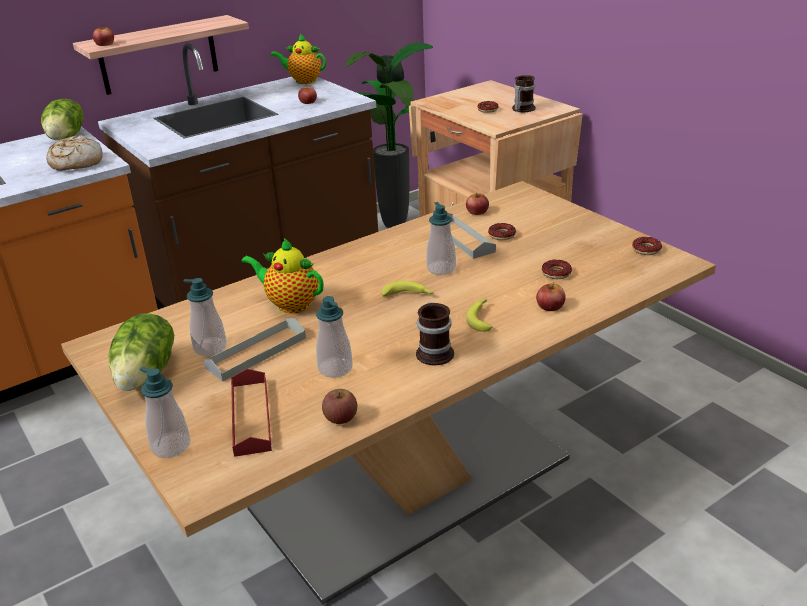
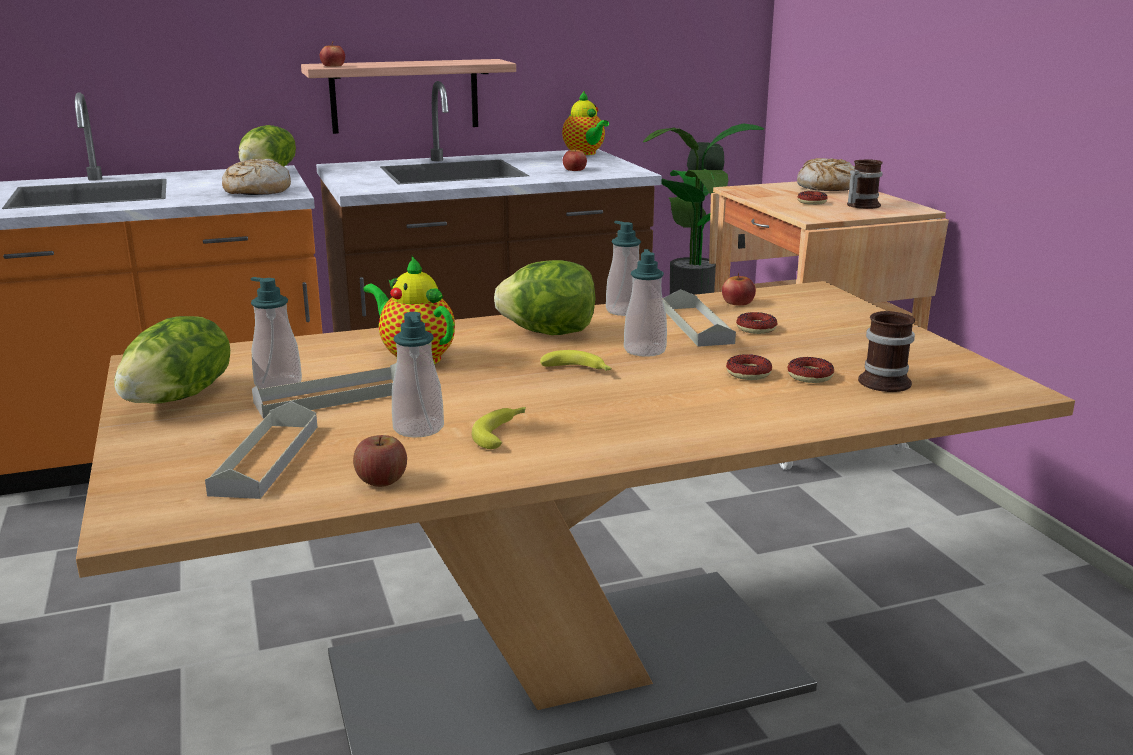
camera: 15 degrees right, 10 degrees down
(171, 446) = (140, 471): soap dispenser -> soap dispenser (624, 311)
(251, 416) = (266, 459): red tray -> grey tray
(303, 81) = (585, 153): teapot -> teapot turned 150 degrees counterclockwise
(368, 263) = (549, 333): none -> lettuce
(436, 351) = (571, 432): mug -> mug (886, 380)
(482, 318) = (665, 407): banana -> banana (503, 433)
(489, 91) = (827, 187): none -> bread
(550, 306) = (776, 409): apple -> none
(646, 249) = (968, 369): donut -> donut (748, 373)

